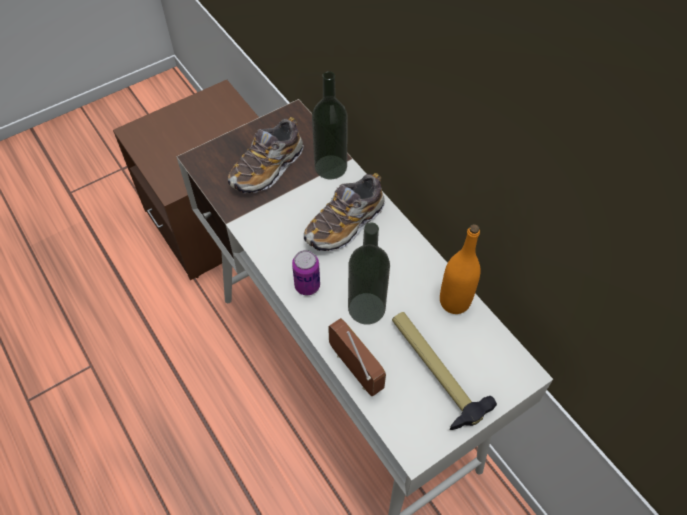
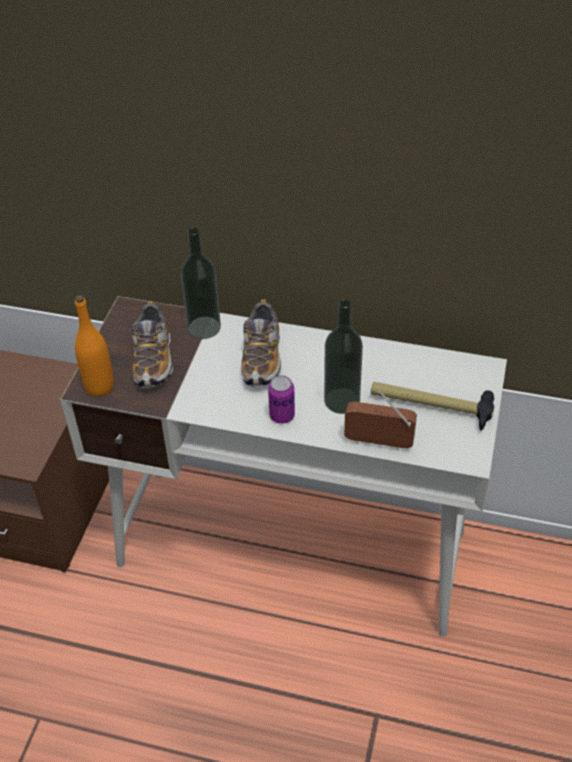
camera: 40 degrees left, 10 degrees down
(454, 301) = (396, 356): orange bottle -> orange bottle (99, 386)

